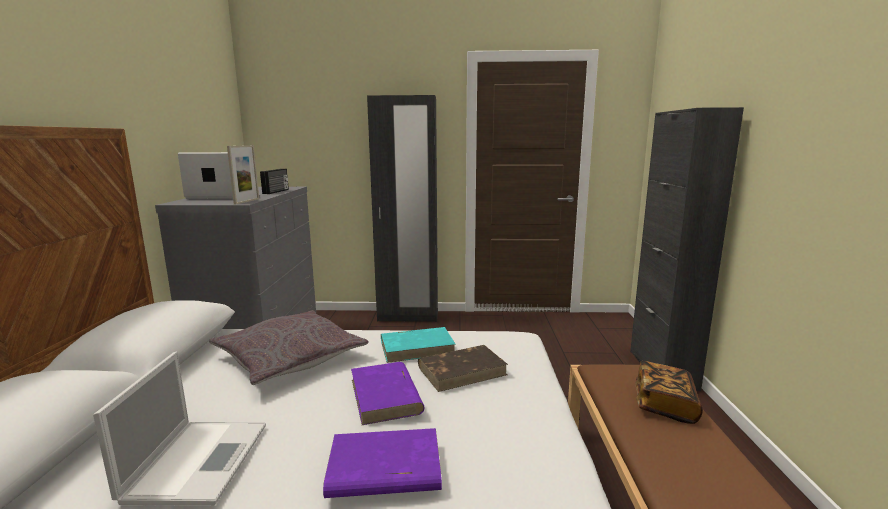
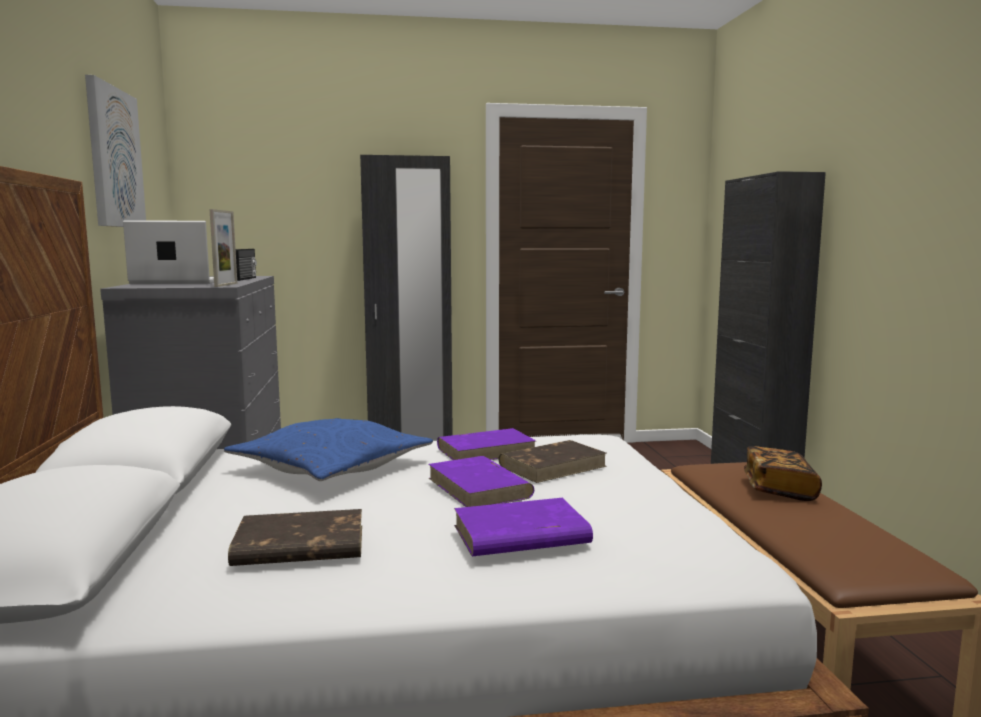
camera: 10 degrees left, 5 degrees down
(174, 105) = (114, 158): none -> picture
(199, 459) = (298, 546): laptop -> brown book
(289, 358) = (331, 467): grey pillow -> blue pillow
(418, 347) = (487, 450): turquoise book -> purple book

